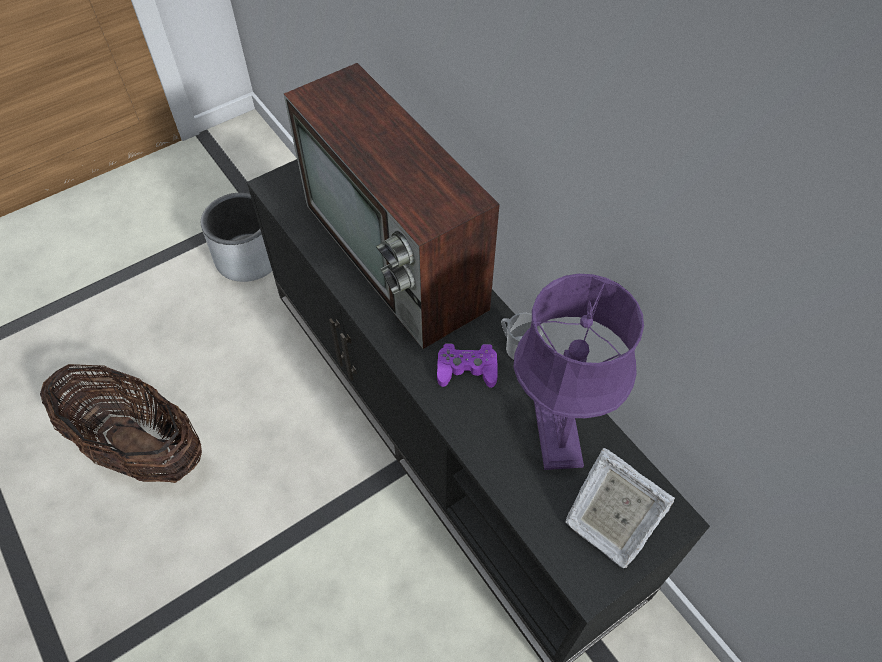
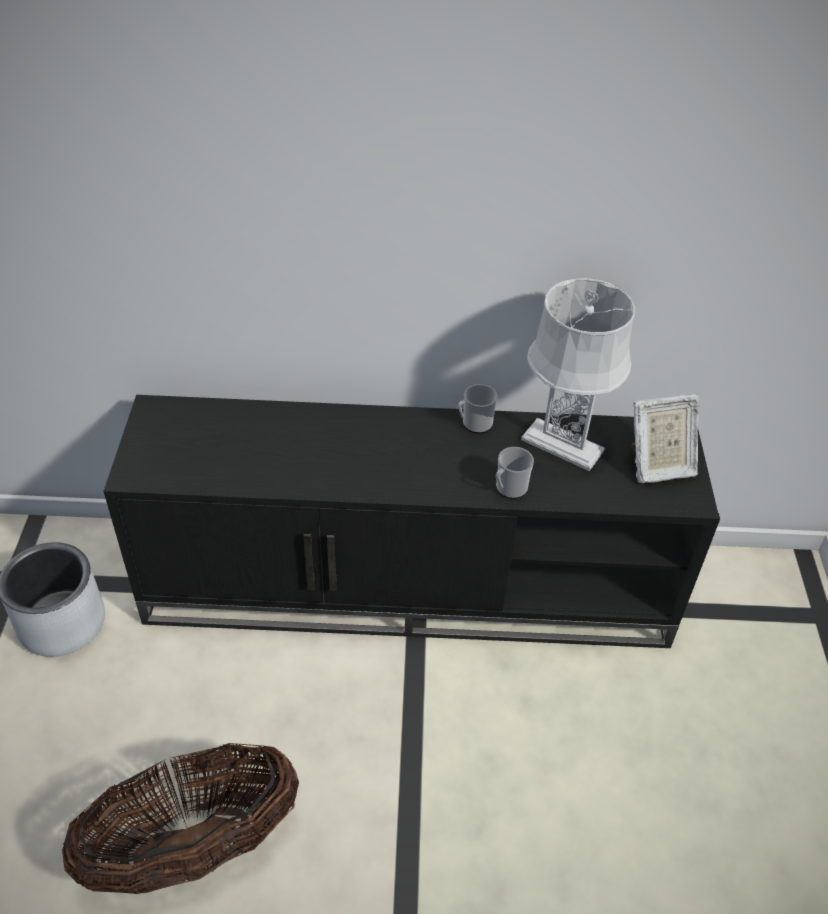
camera: 55 degrees left, 10 degrees down
(397, 258) = (313, 440): television -> none
(463, 419) = (508, 489): none -> mug
(466, 369) = (465, 462): purple game controller -> none
(556, 428) = (561, 445): purple table lamp -> grey table lamp

